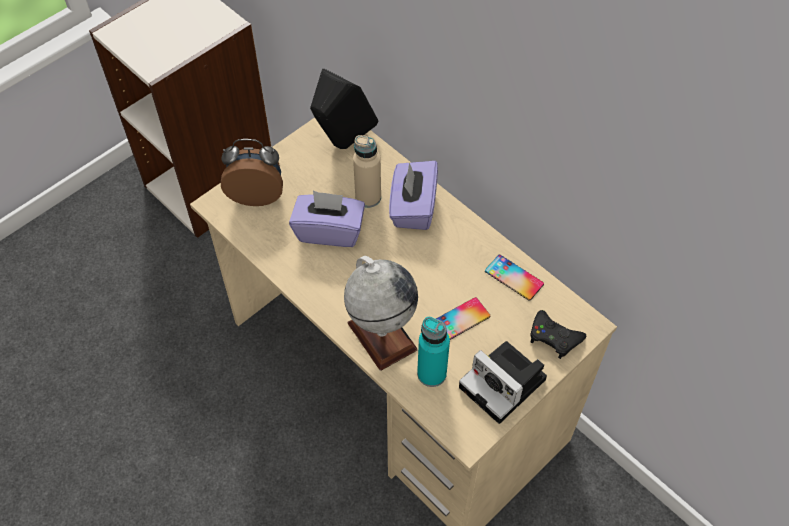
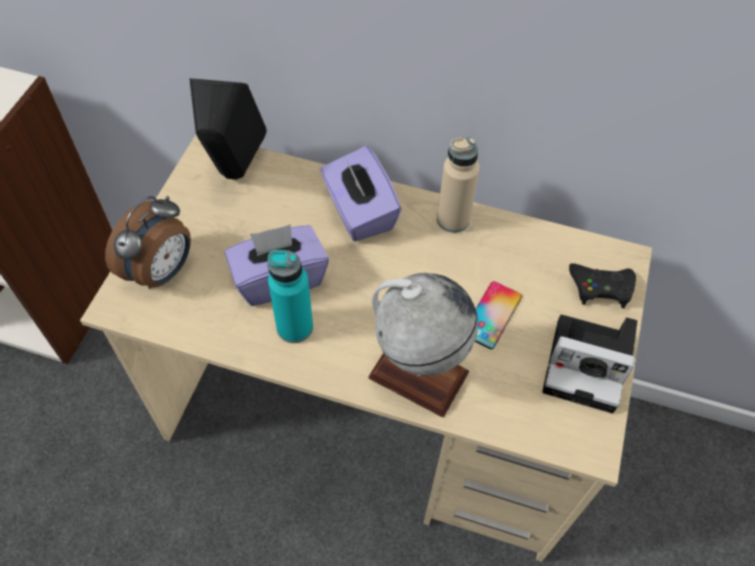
camera: 30 degrees left, 0 degrees up
(256, 194) = (162, 272): alarm clock -> alarm clock turned 150 degrees clockwise
(368, 197) = (301, 221): beige bottle -> beige bottle (453, 219)
(431, 374) = (503, 392): turquoise bottle -> turquoise bottle (295, 327)
(514, 277) = (517, 242): phone -> none

